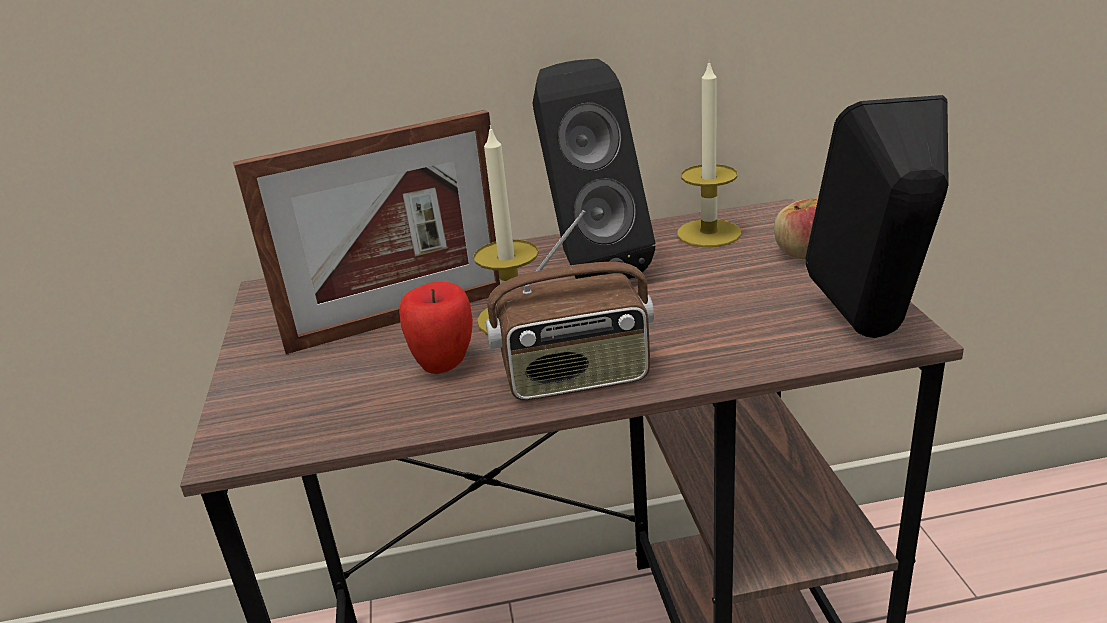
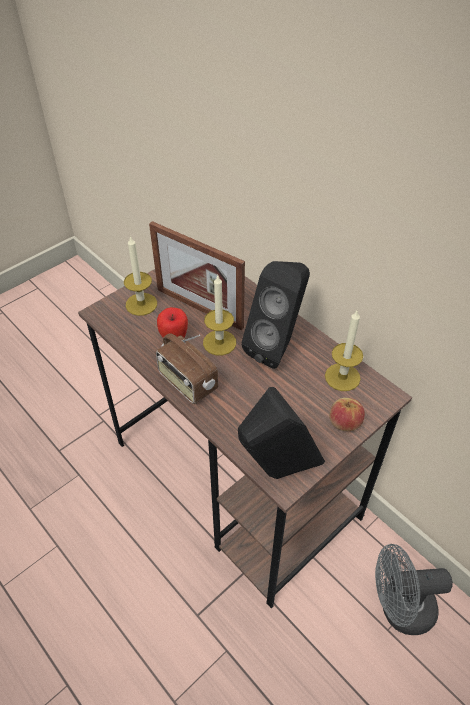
camera: 55 degrees right, 20 degrees up
(294, 383) = (141, 304): none -> candle
(945, 568) = (398, 609): none -> grey fan

